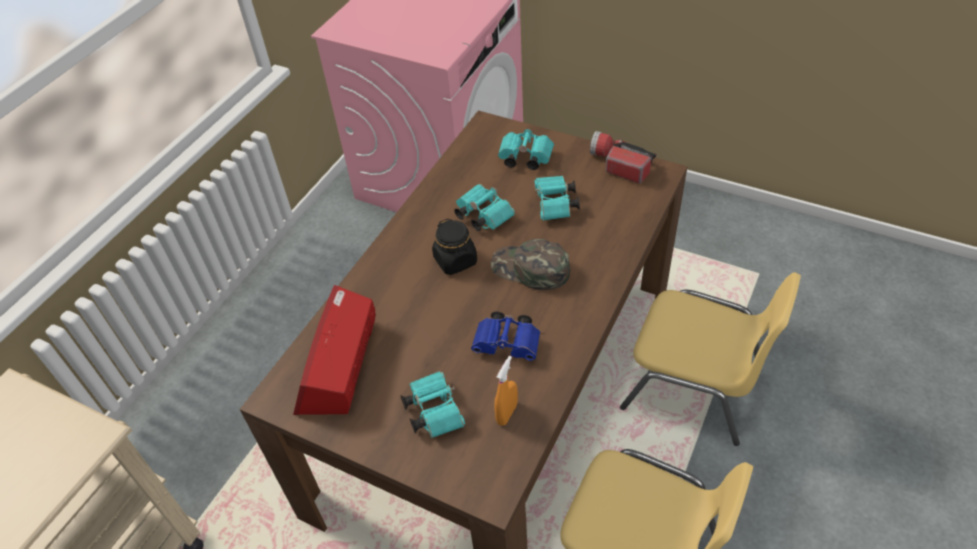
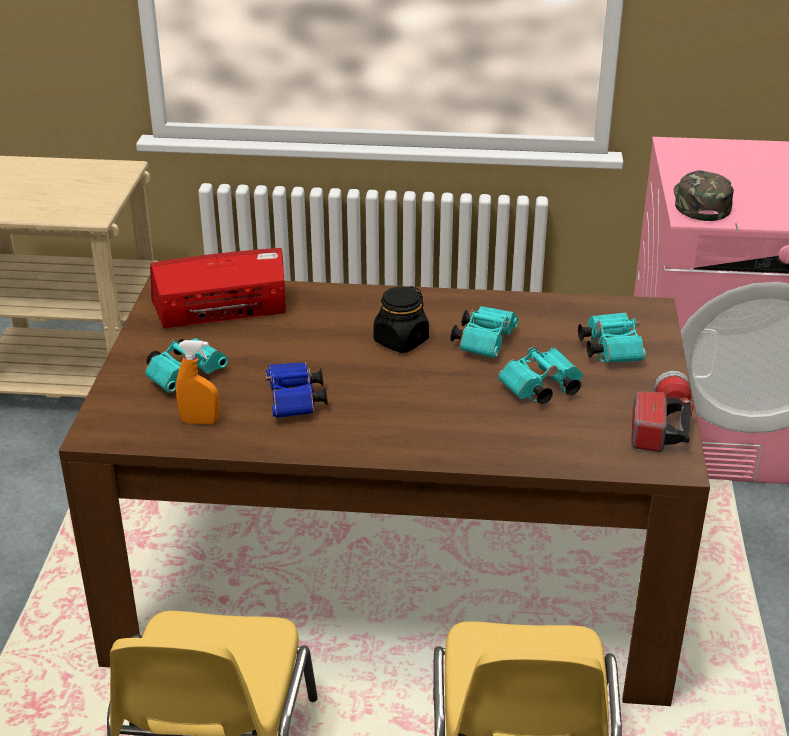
camera: 65 degrees right, 15 degrees down
(530, 269) = (418, 393): green cap -> green cap (699, 202)

